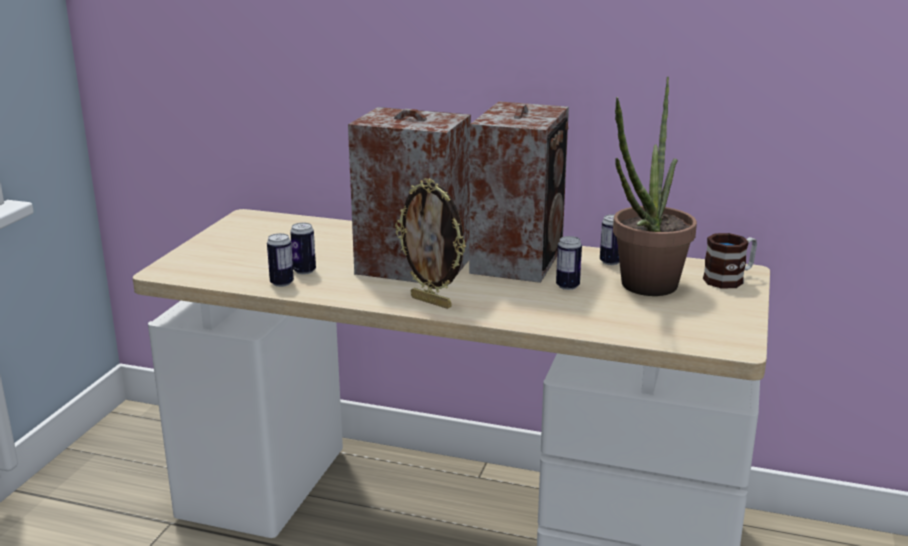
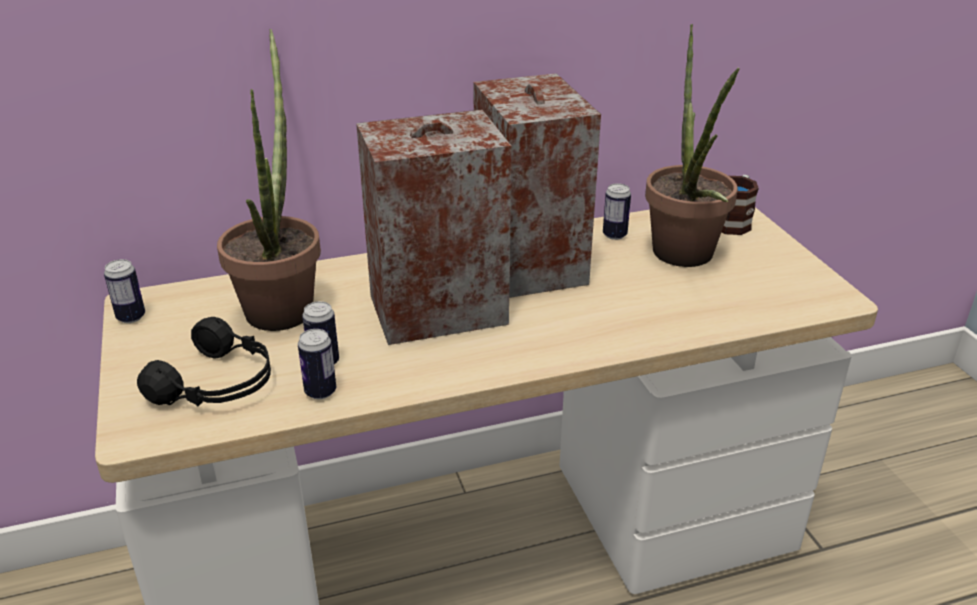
camera: 35 degrees left, 10 degrees up
(234, 263) = (219, 384): none -> black headphones
(324, 238) = (282, 303): none -> potted plant
(432, 302) = (522, 352): picture frame -> none
(567, 286) = (618, 280): can -> can (131, 317)

